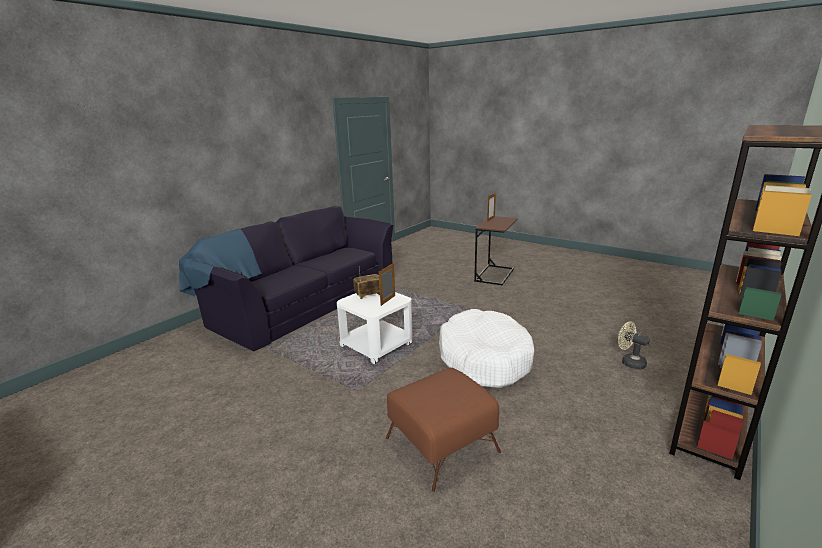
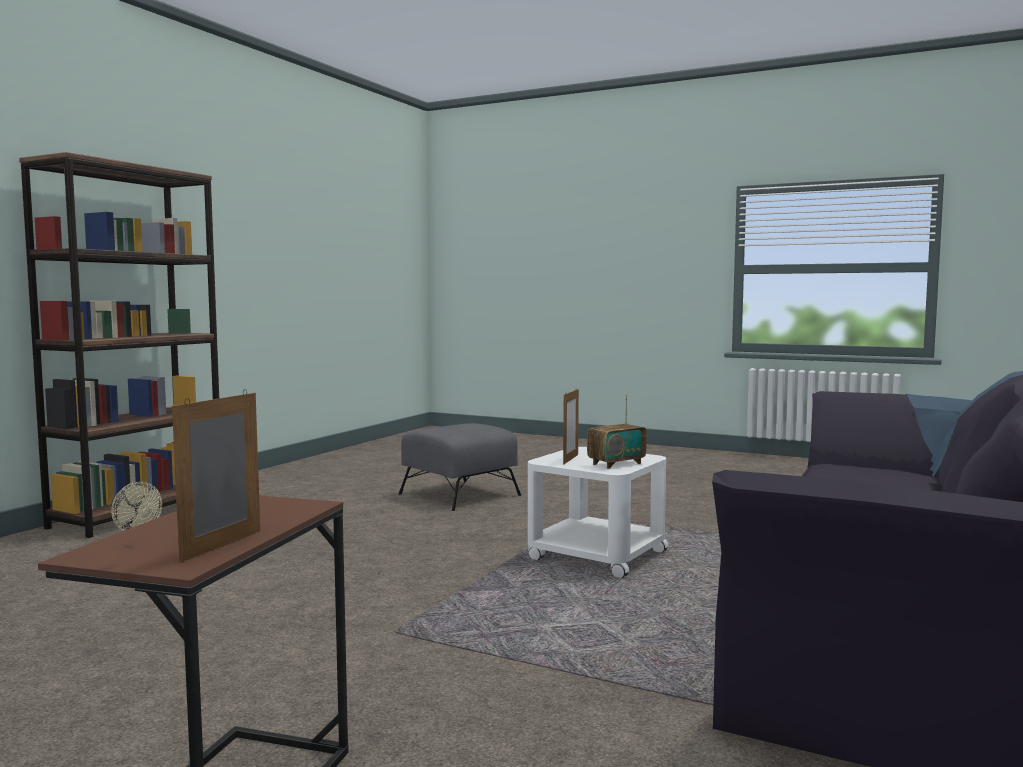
camera: 170 degrees right, 15 degrees down
(441, 444) = (460, 494): brown ottoman -> grey ottoman
(484, 358) = (391, 548): white dog bed -> none

